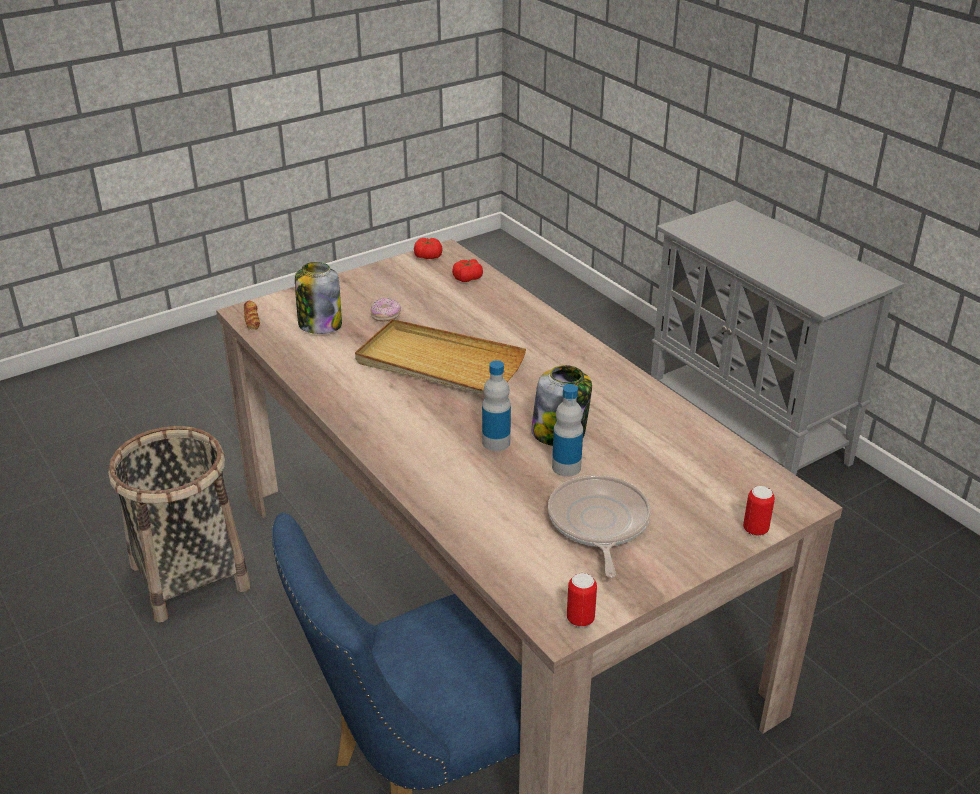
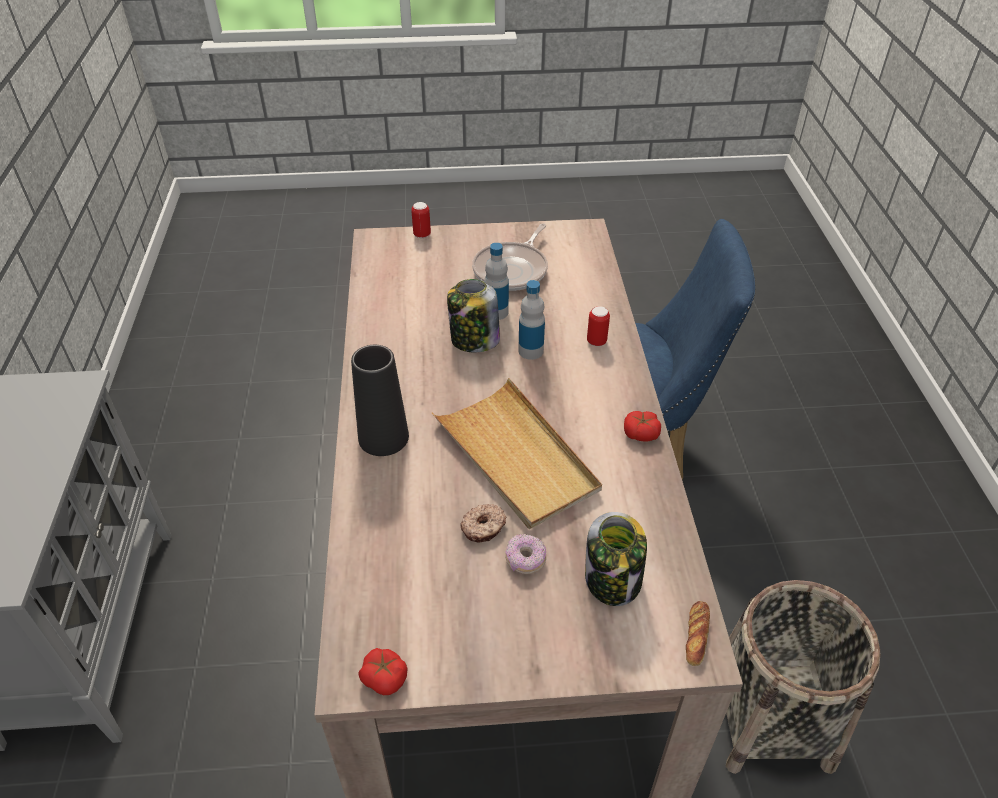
camera: 150 degrees left, 10 degrees up
(427, 321) = (484, 528): none -> donut
(467, 278) = (375, 593): tomato -> tomato (641, 433)
(553, 342) = (383, 437): none -> black vase
(580, 619) = (573, 229): can -> can (596, 341)

